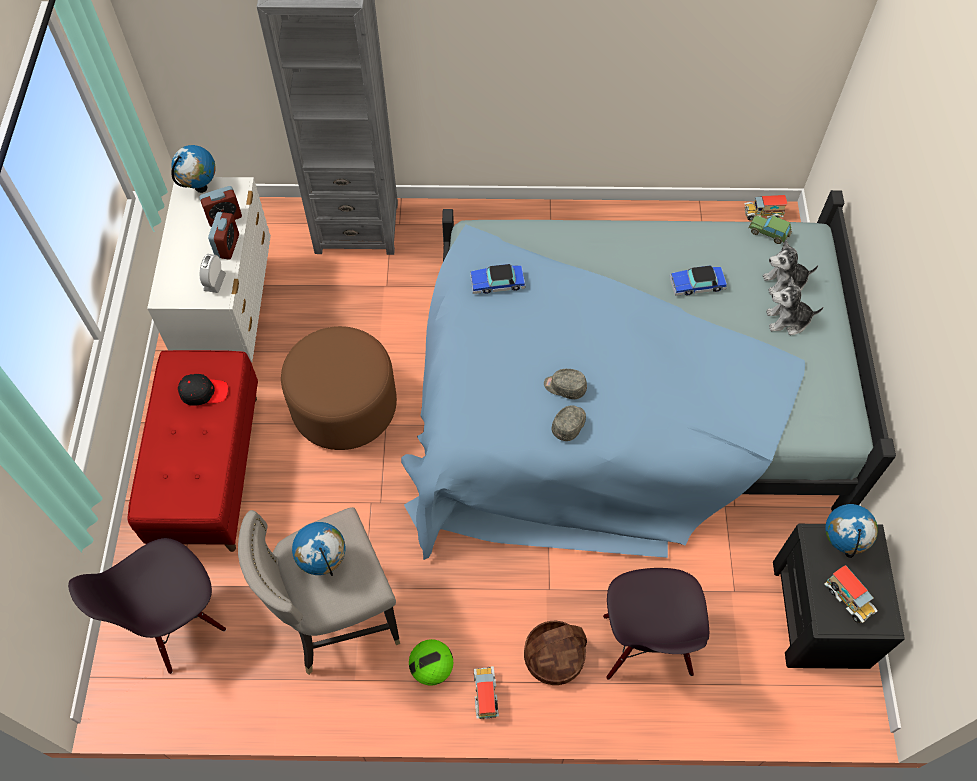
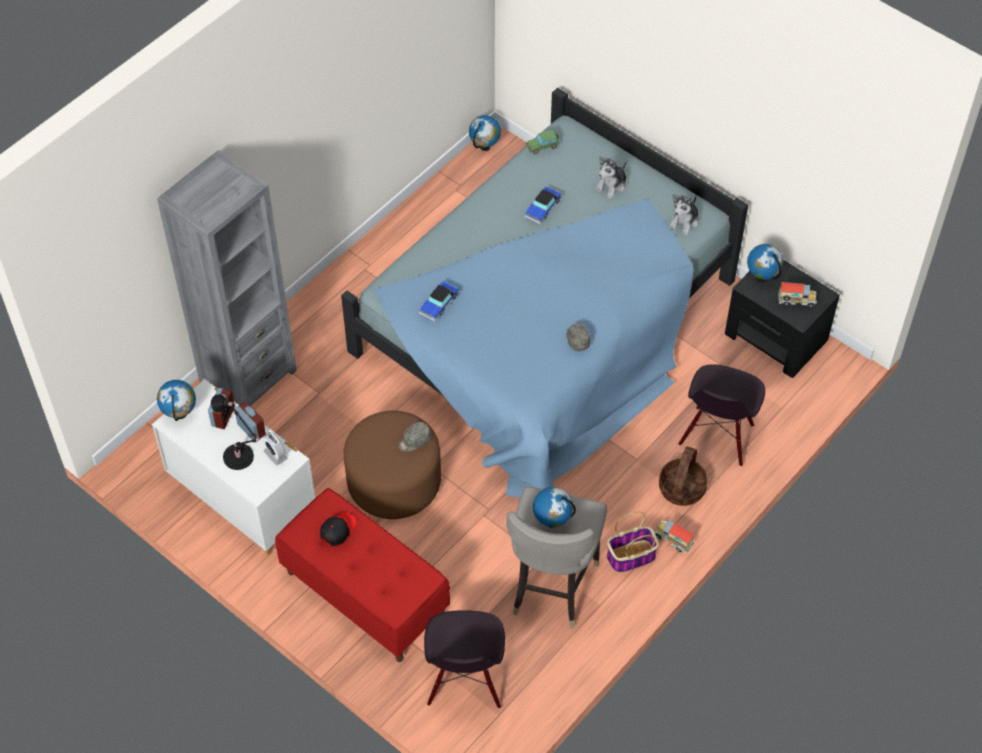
camera: 50 degrees left, 5 degrees down
(190, 260) = (240, 458): none -> black table lamp
(431, 668) = (630, 557): football -> basket
(564, 387) = (549, 323): grey cap -> grey cap (414, 441)
(645, 645) = (717, 436): black chair -> black chair turned 75 degrees clockwise
(762, 214) = (485, 147): toy truck -> globe
(784, 283) = (585, 166): plush toy -> plush toy (684, 222)

